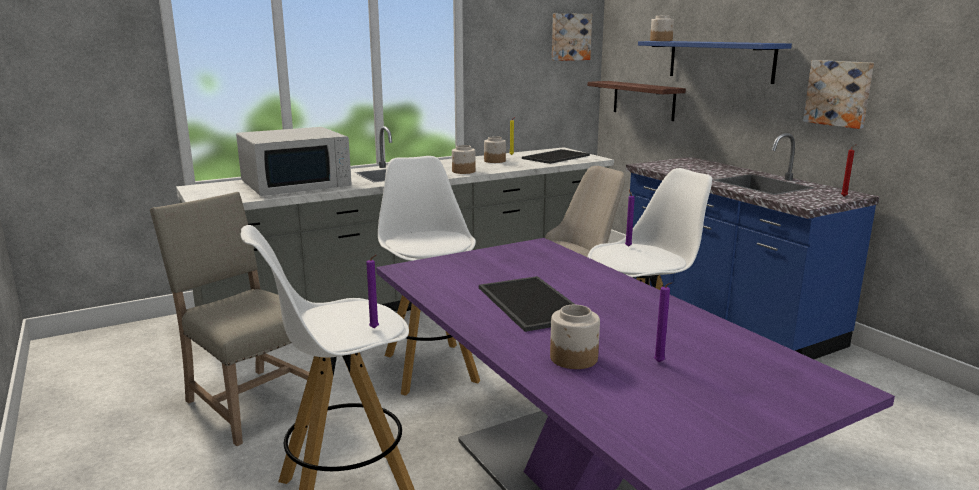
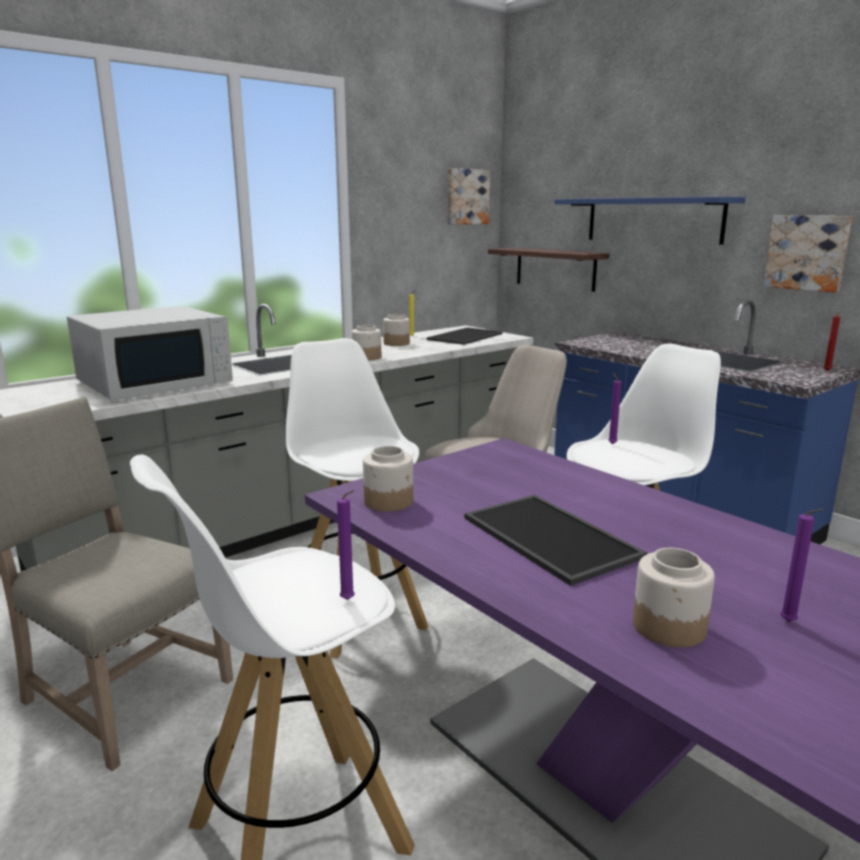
camera: 10 degrees left, 0 degrees up
(661, 41) = (581, 198): jar -> jar (389, 501)

